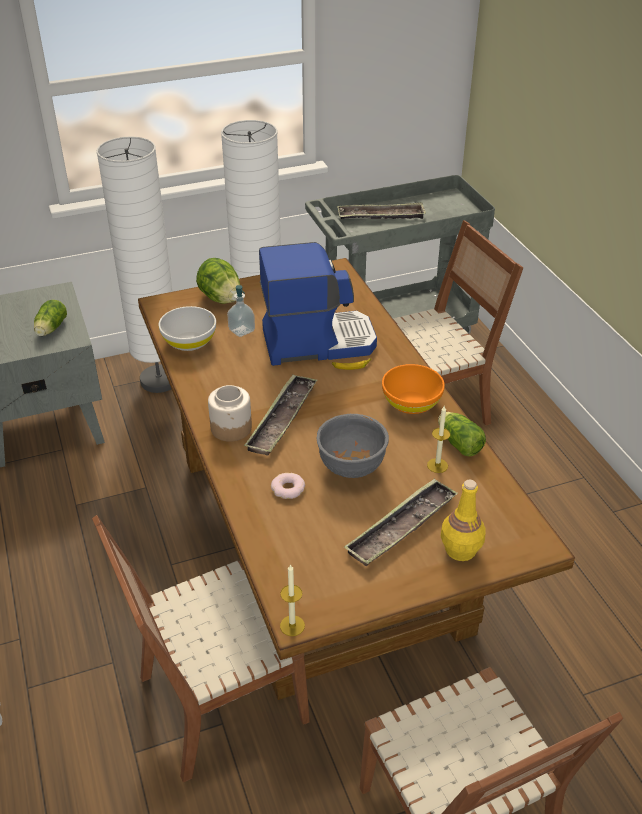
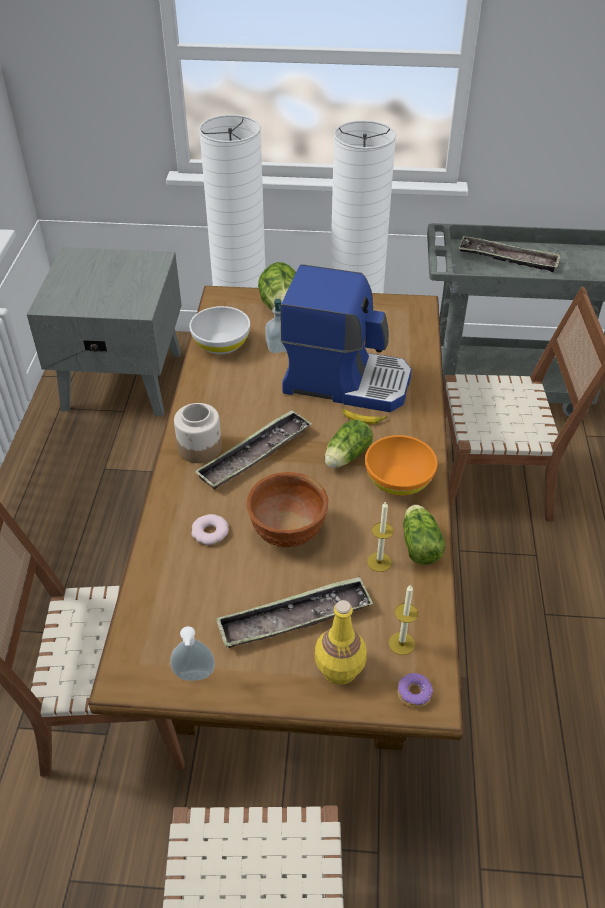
camera: 25 degrees right, 5 degrees up
(50, 329) = (126, 294): lettuce -> lettuce (345, 457)
(292, 625) = (115, 683): candle -> candle (401, 643)
(350, 468) = (287, 532): grey bowl -> brown bowl
(353, 597) = (194, 677): none -> soap dispenser
(525, 546) = (414, 693): none -> donut

